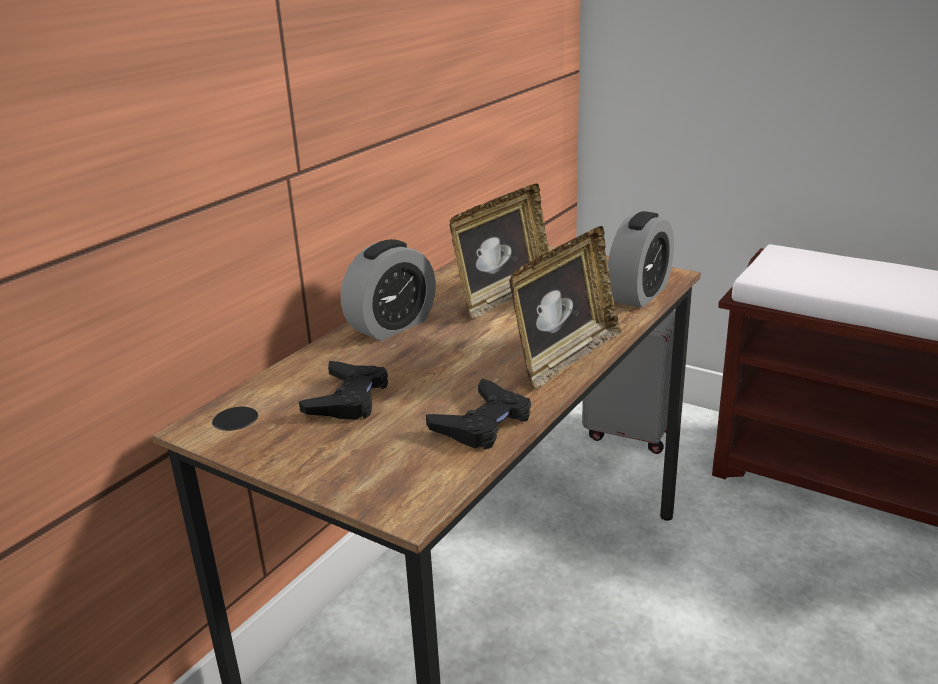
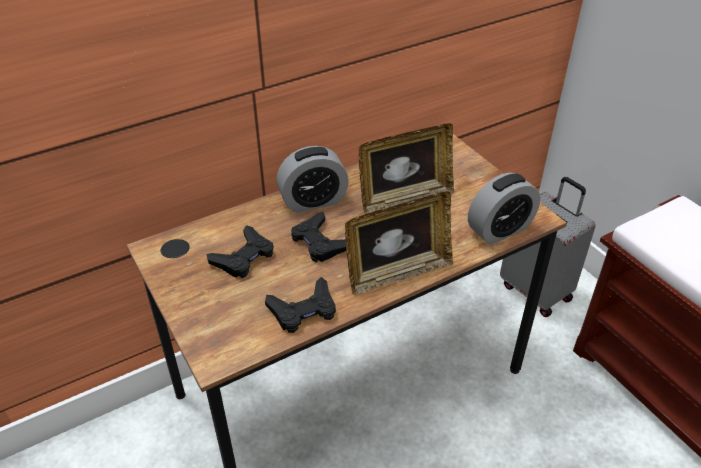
camera: 25 degrees right, 15 degrees up
(438, 358) = (319, 242): none -> black game controller

